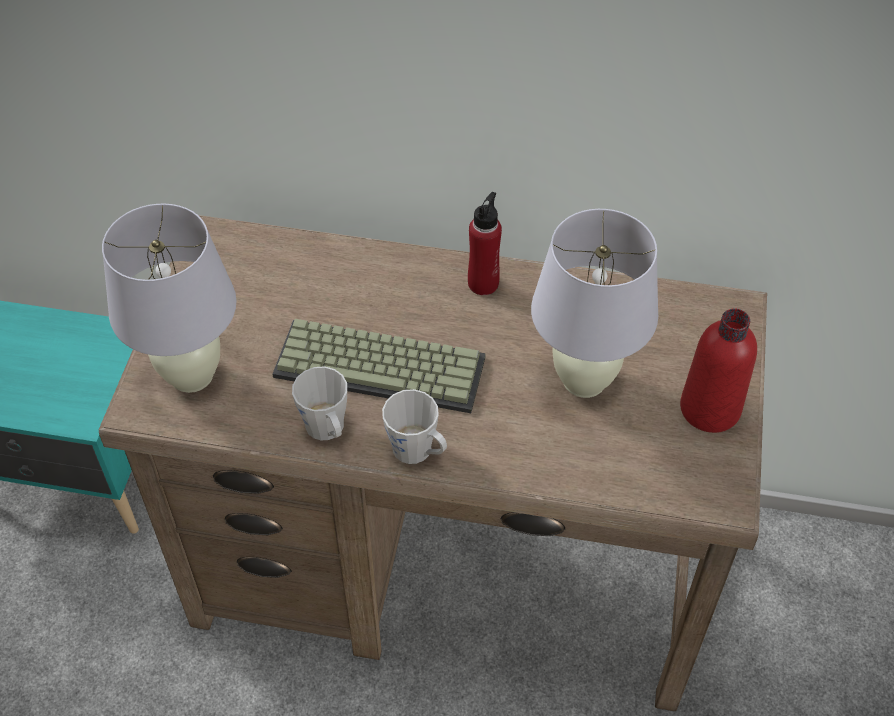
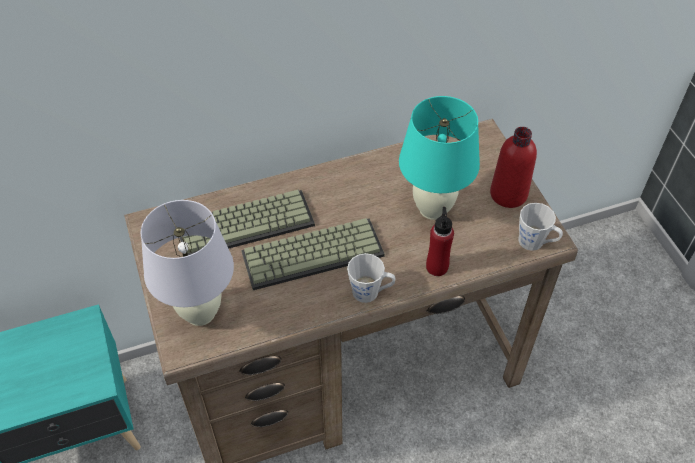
camera: 30 degrees left, 0 degrees up
(326, 288) = (246, 223): none -> keyboard
(328, 430) = (309, 305): grey mug -> grey mug (535, 243)
(483, 283) = (337, 179): red bottle -> red bottle (437, 267)
(584, 380) = (433, 209): white table lamp -> turquoise table lamp

